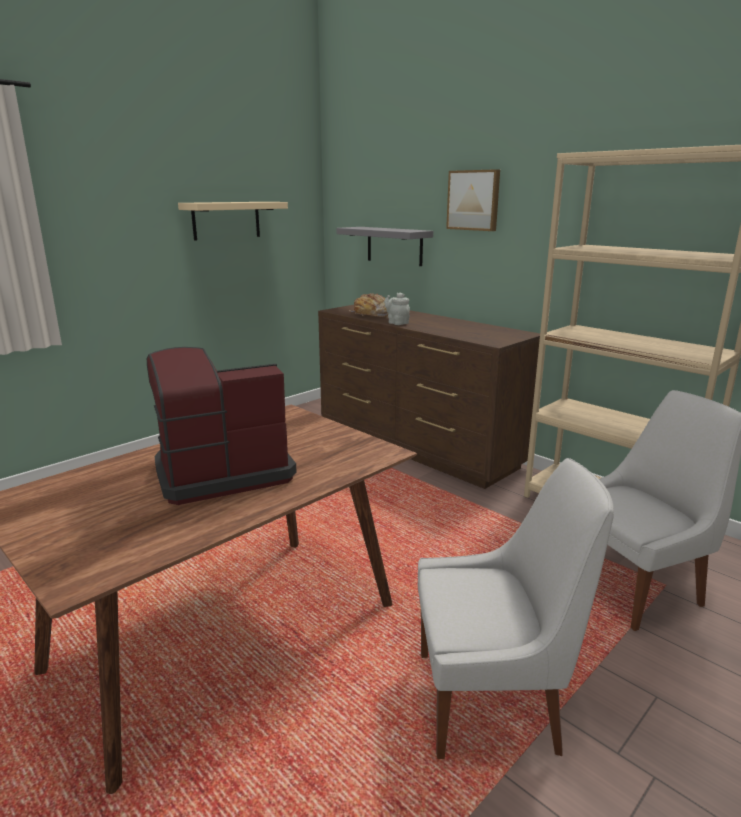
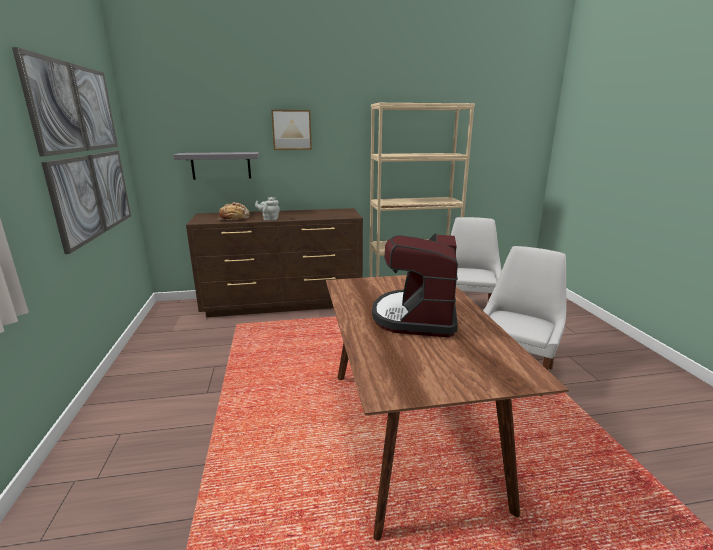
camera: 55 degrees left, 0 degrees up
(226, 220) = (84, 153): beige shelf -> picture

